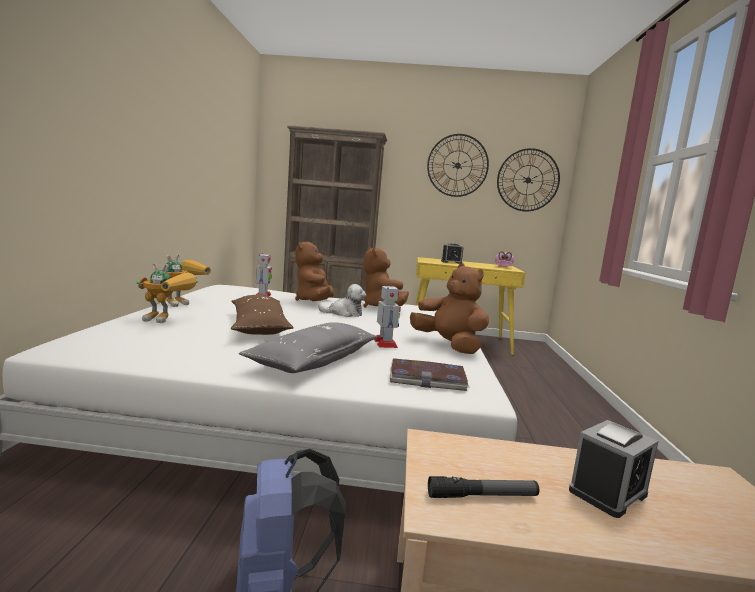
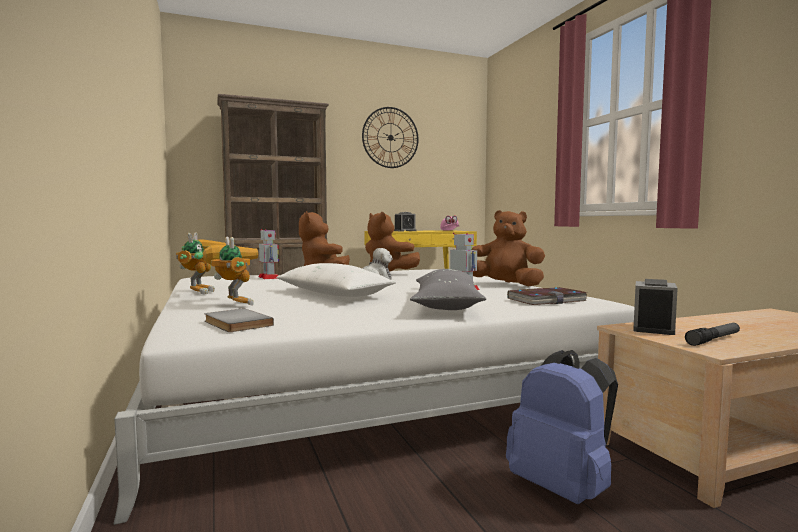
camera: 25 degrees left, 5 degrees down
(111, 344) = (235, 323): none -> grey book
(168, 320) = (231, 303): toy robot -> toy robot turned 105 degrees counterclockwise
(258, 326) = (332, 294): brown pillow -> white pillow
(528, 180) = (452, 150): wall clock -> none
(608, 492) = (755, 326): alarm clock -> alarm clock (653, 328)

